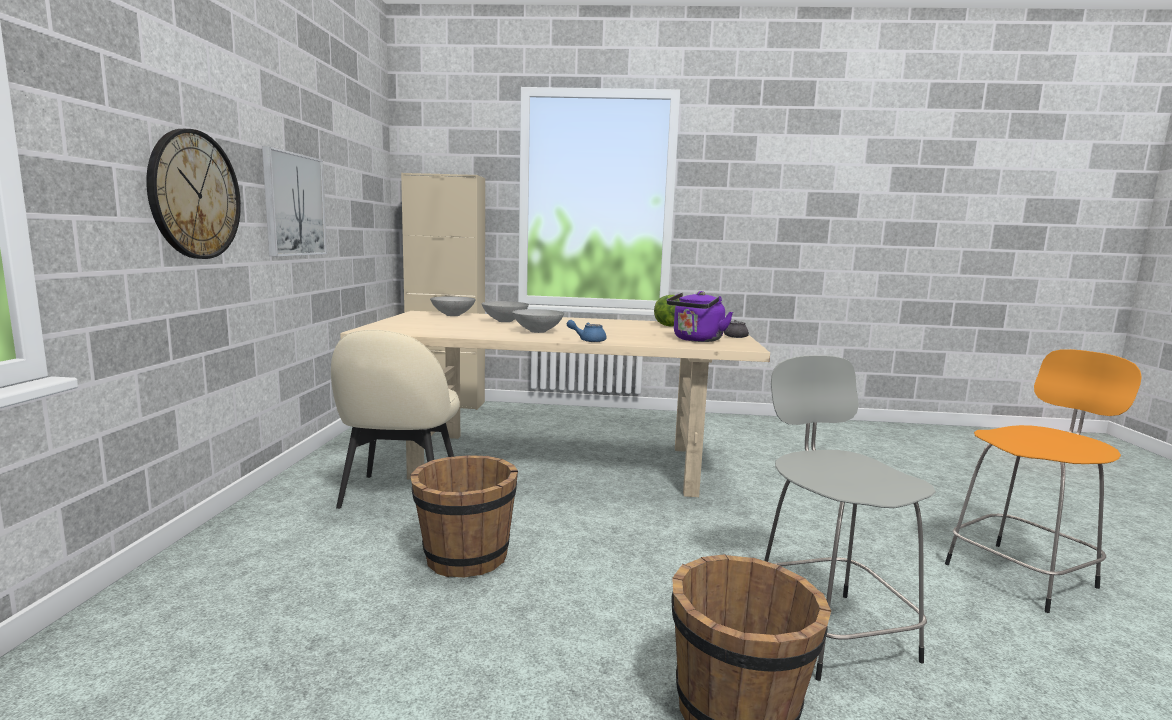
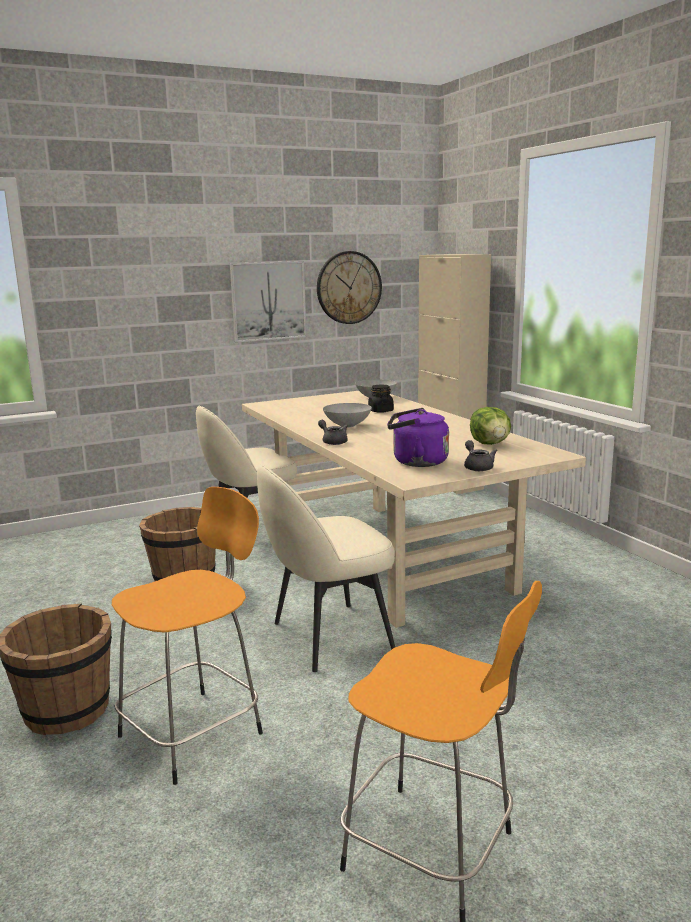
camera: 60 degrees right, 5 degrees up
(194, 195) = (157, 307): wall clock -> wall clock (349, 287)
(505, 321) = (380, 411): grey bowl -> black jar
(588, 340) = (333, 441): blue teapot -> grey teapot
(689, 524) = (328, 637): none -> beige chair
(829, 629) = (195, 732): grey stool -> orange stool

